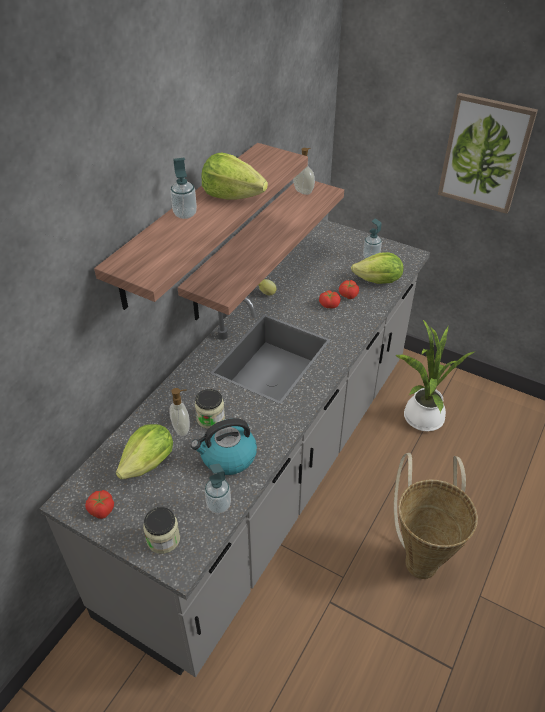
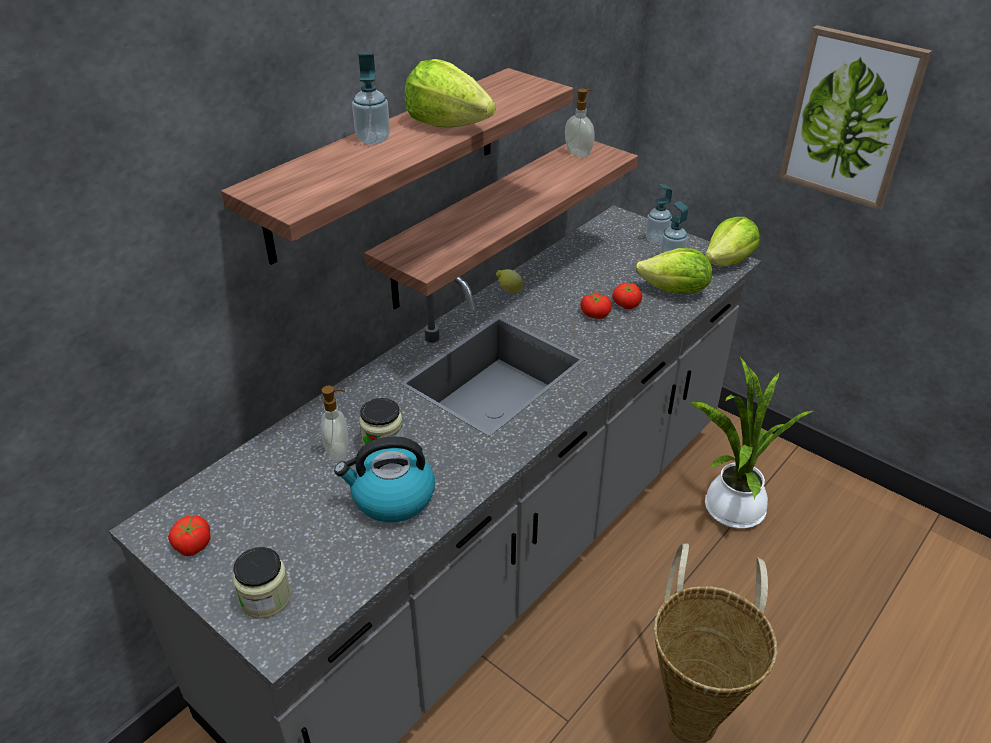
camera: 10 degrees right, 5 degrees down
(149, 463) = (278, 492): lettuce -> lettuce (728, 261)
(218, 505) = (359, 562): soap dispenser -> soap dispenser (656, 240)

